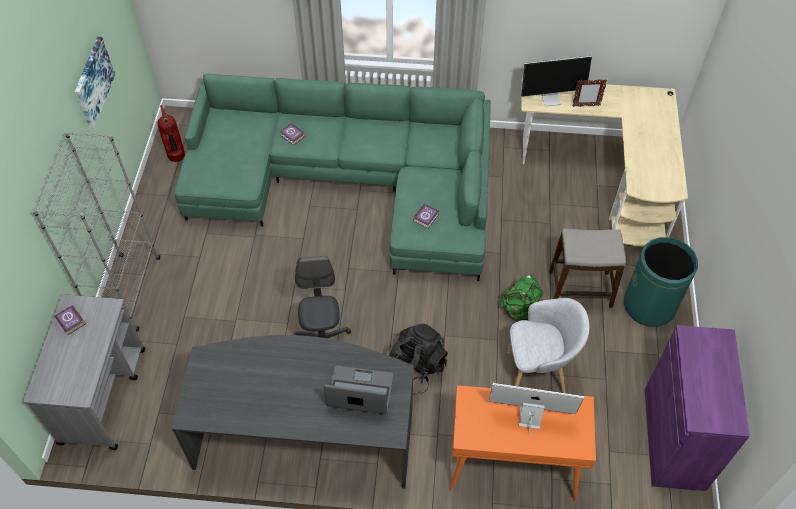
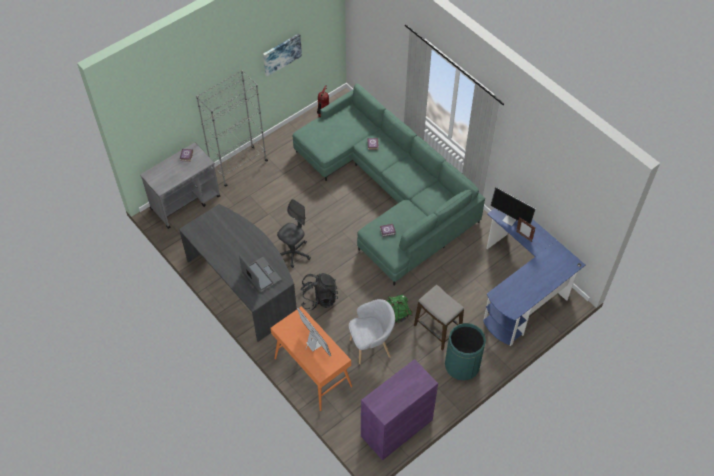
camera: 45 degrees right, 0 degrees up
(538, 371) = (371, 347): grey armchair -> grey armchair turned 60 degrees counterclockwise
(607, 177) = (522, 290): beige desk -> blue desk

